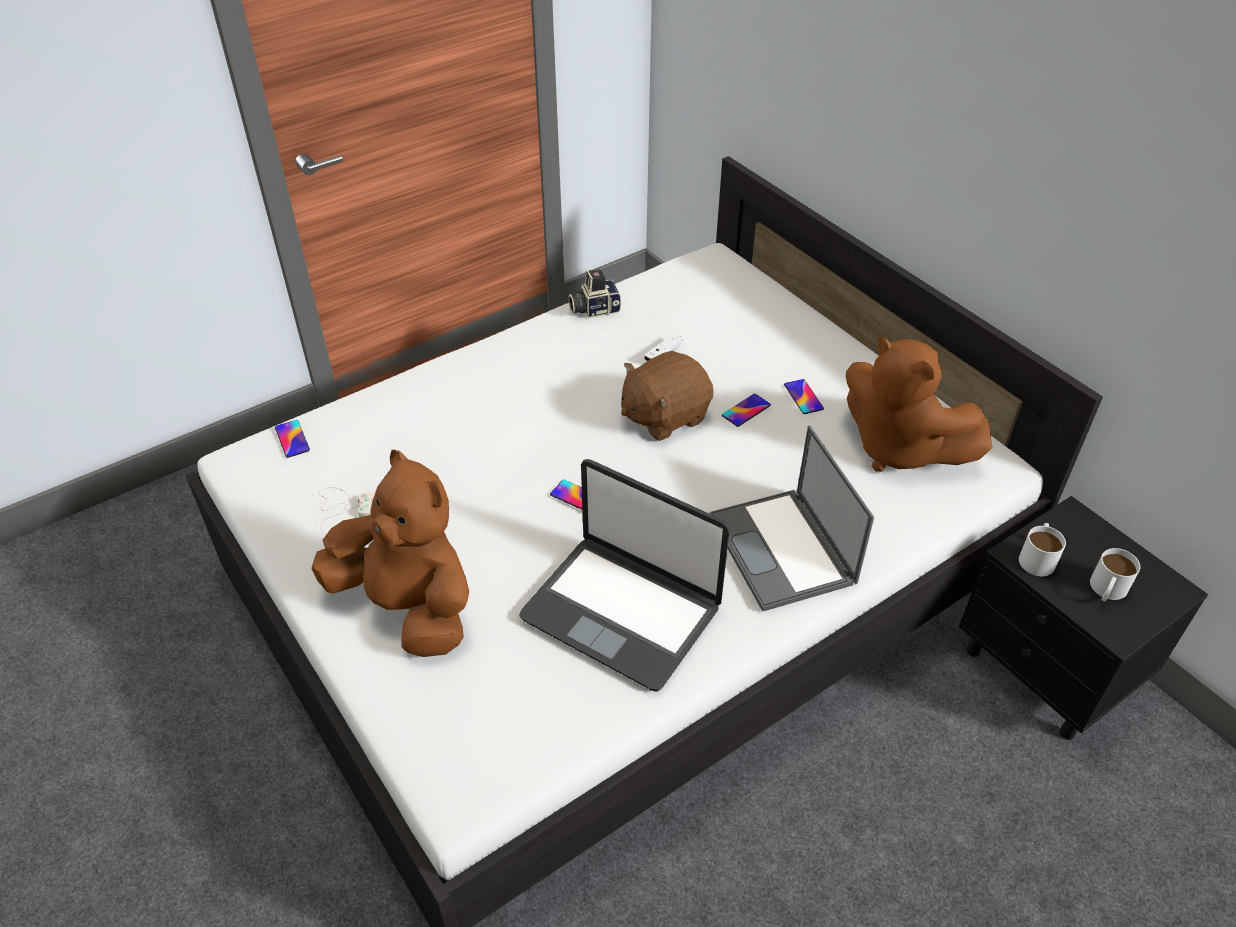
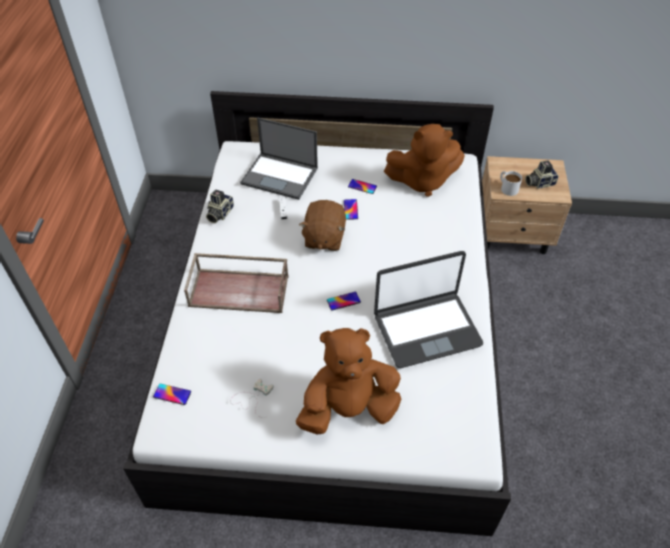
camera: 50 degrees left, 5 degrees up
(496, 398) = (240, 290): none -> brown tray
(783, 550) = (443, 254): laptop -> laptop (280, 176)
(1048, 671) = (513, 234): black nightstand -> beige nightstand
(1106, 590) = (539, 182): white mug -> camera

